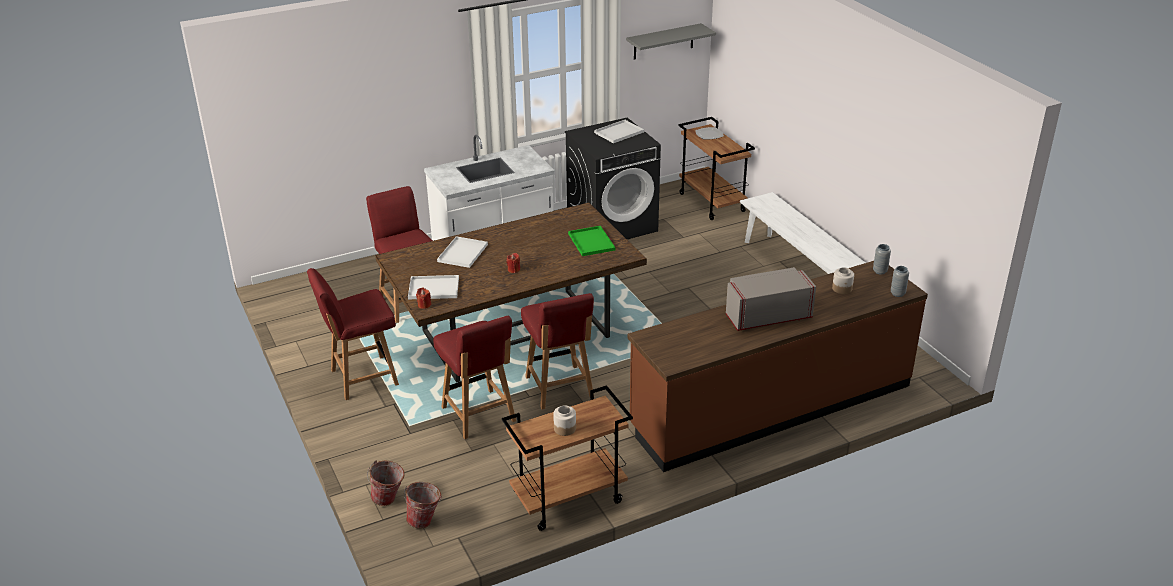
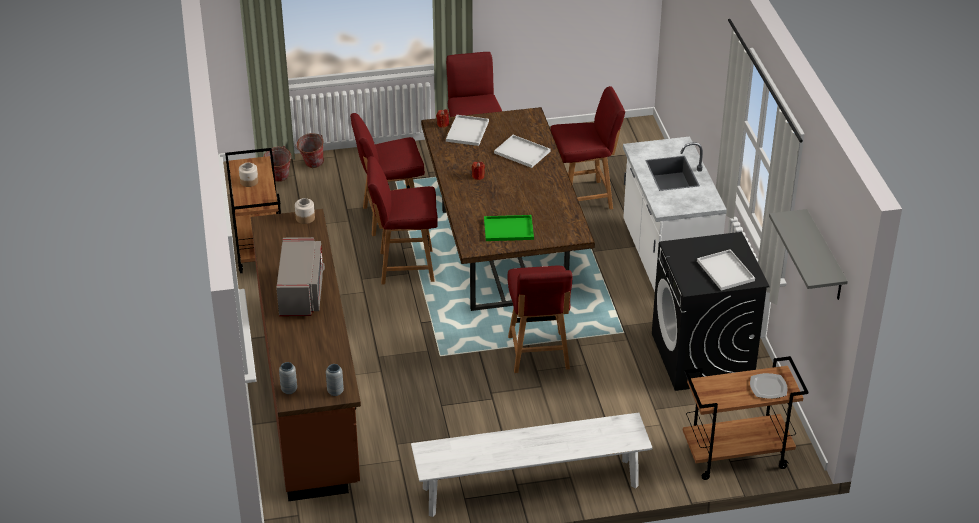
camera: 105 degrees right, 5 degrees up
(649, 294) = (538, 354): none -> red chair
(842, 289) = (319, 354): jar -> jar (305, 218)

